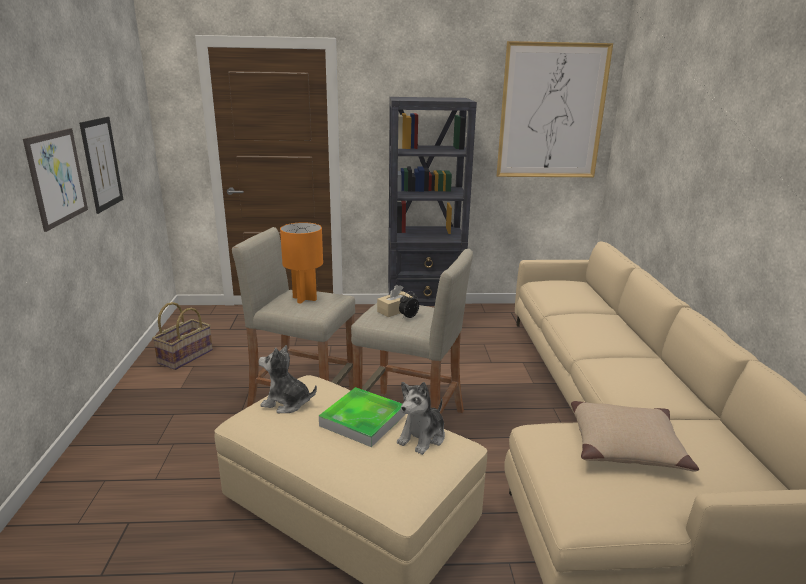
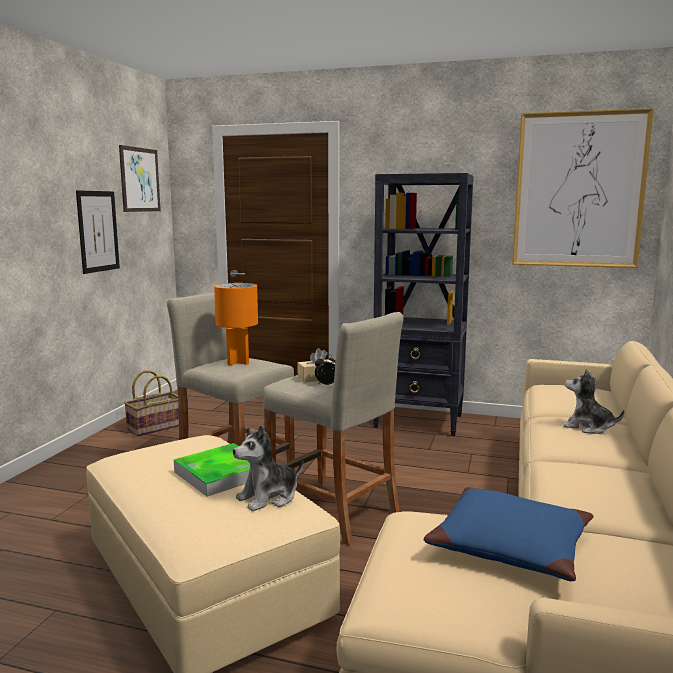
camera: 20 degrees right, 10 degrees down
(57, 177) = (39, 232): picture -> picture (140, 179)
(286, 403) = (163, 450): plush toy -> plush toy (588, 427)
(625, 445) = (510, 546): beige pillow -> blue pillow

